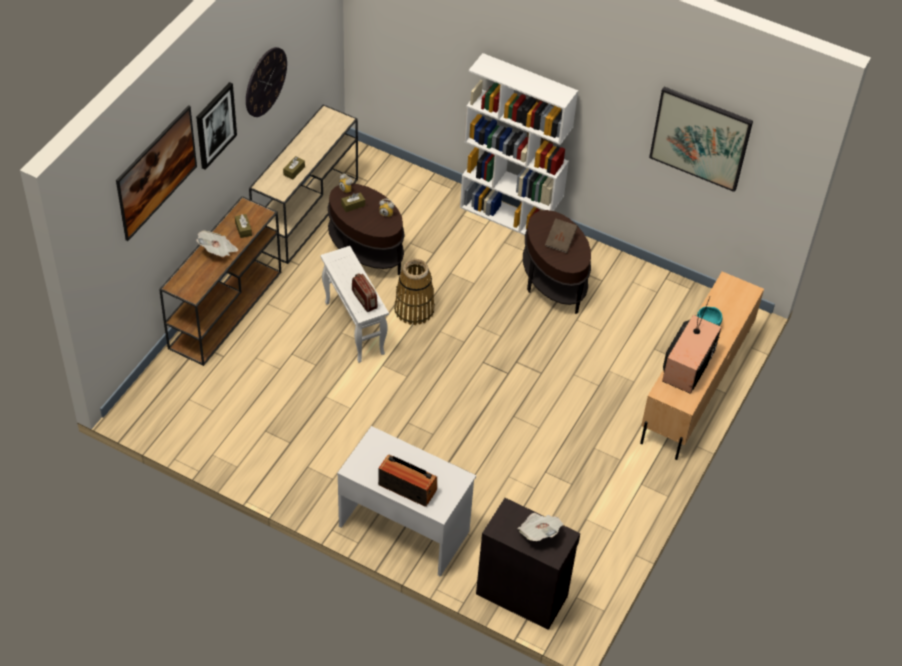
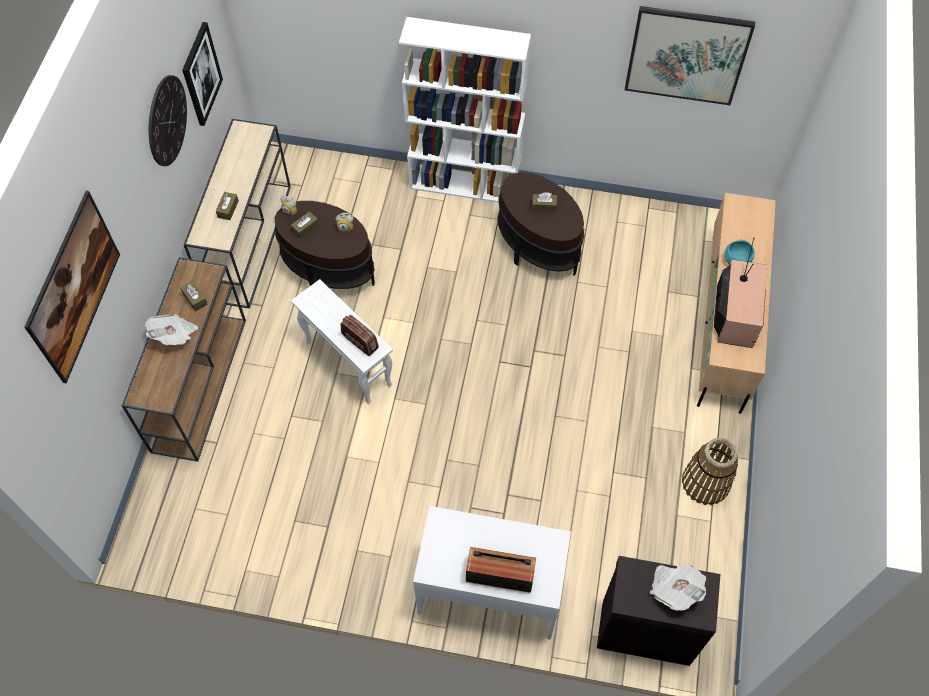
camera: 15 degrees left, 10 degrees up
(215, 125) = (126, 197): picture -> picture (201, 74)
(414, 309) = (404, 322): basket -> basket (705, 482)
(560, 241) = (544, 206): brown book -> brown tissue box

